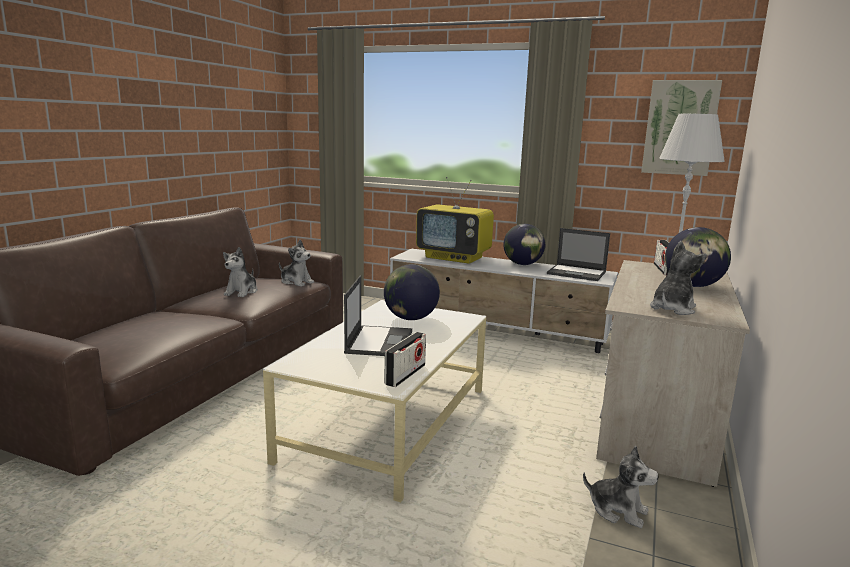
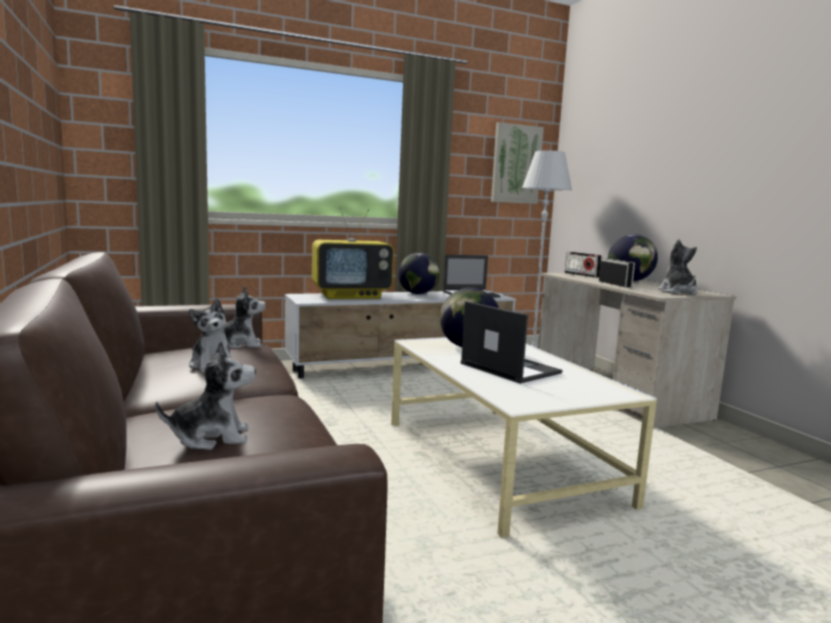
camera: 45 degrees left, 5 degrees down
(405, 374) = (604, 383): radio -> radio (614, 284)
(618, 510) = (719, 452): plush toy -> plush toy (211, 437)

